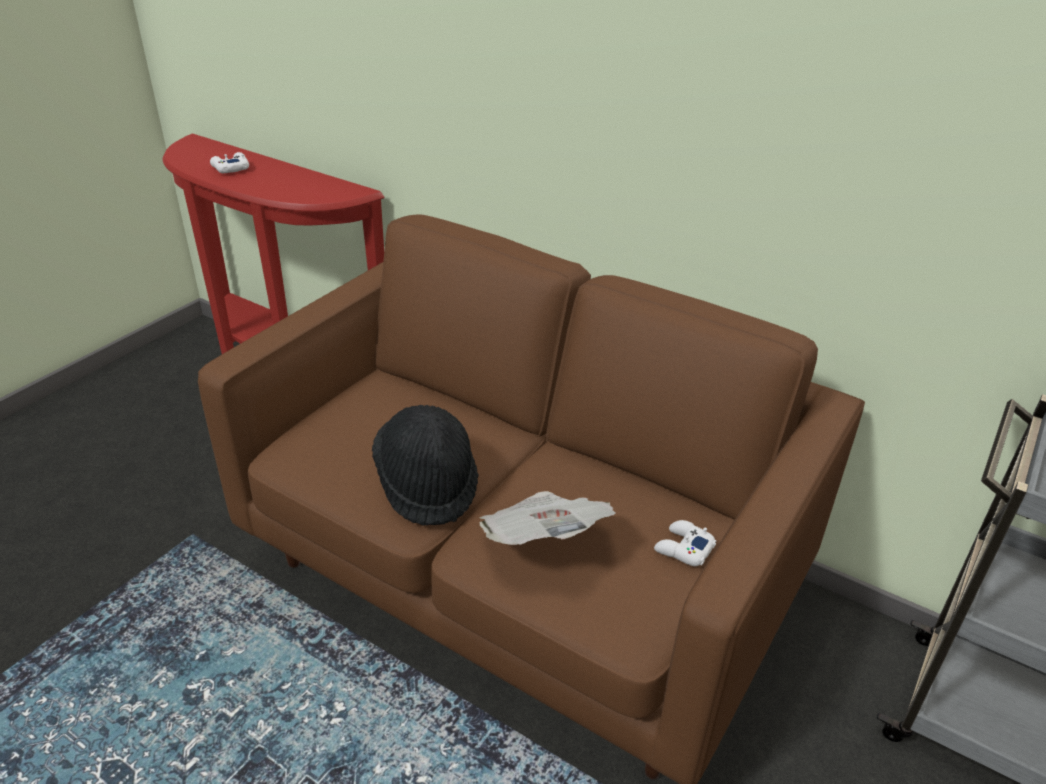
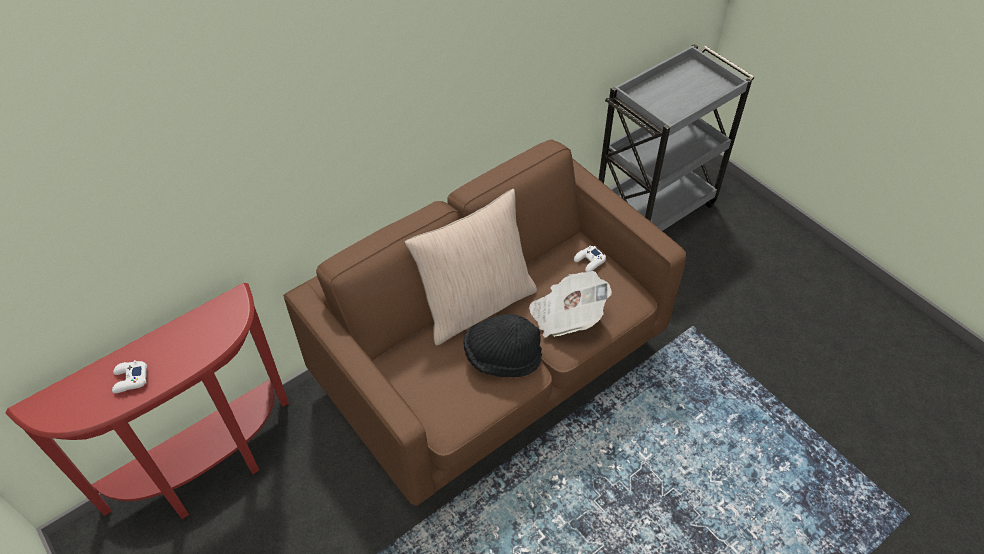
camera: 70 degrees left, 15 degrees up
(517, 437) = (476, 304): none -> beige pillow

